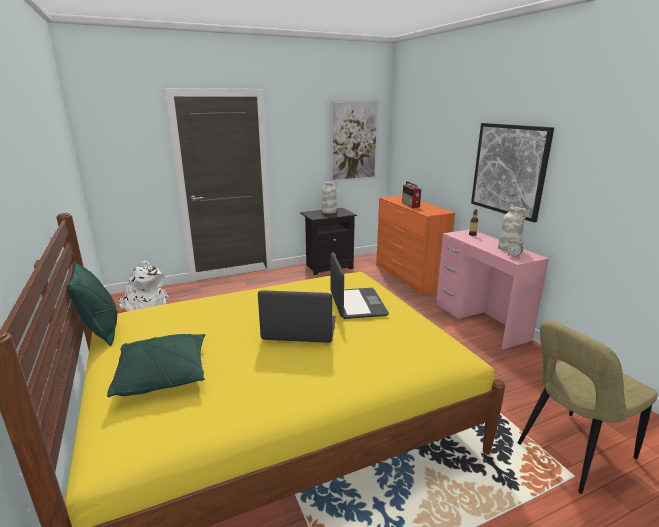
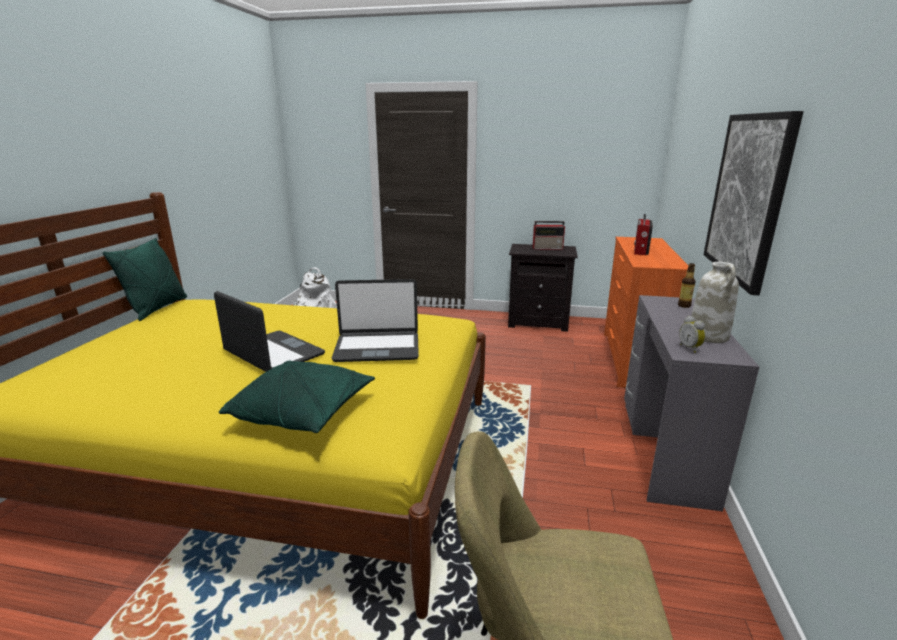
camera: 35 degrees right, 0 degrees up
(163, 375) = (116, 353): green pillow -> green pillow (303, 412)
(329, 211) = (548, 248): white vase -> radio
(354, 141) = (603, 154): picture -> none
(356, 304) = (377, 348): laptop -> laptop turned 60 degrees clockwise
(480, 321) = (665, 451): pink desk -> grey desk

